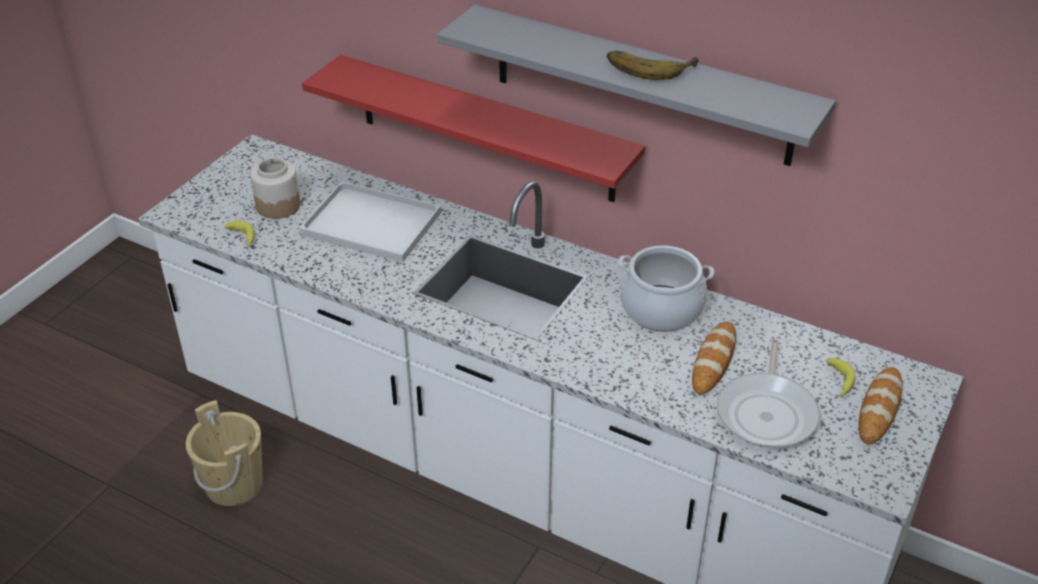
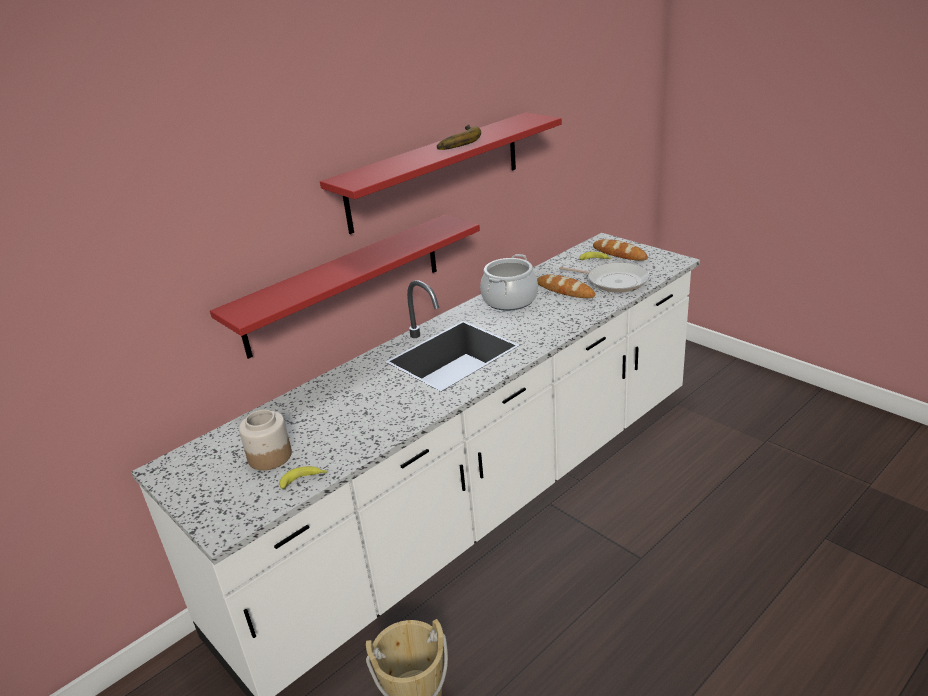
camera: 70 degrees left, 10 degrees down
(374, 223) = (338, 404): white tray -> none
(641, 85) = (435, 171): grey shelf -> red shelf

